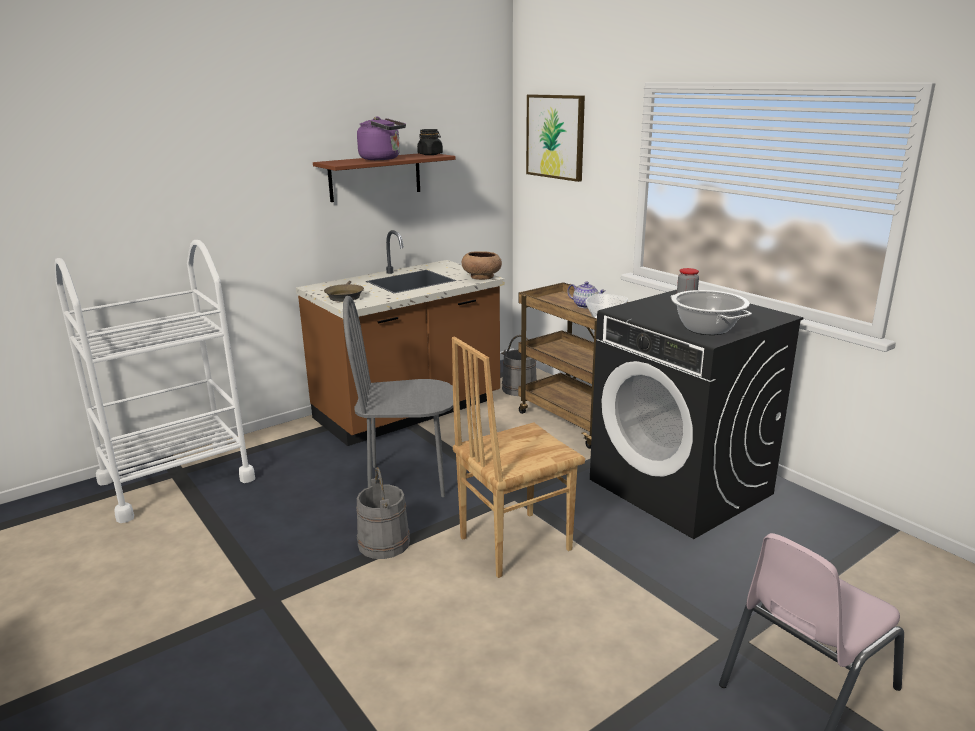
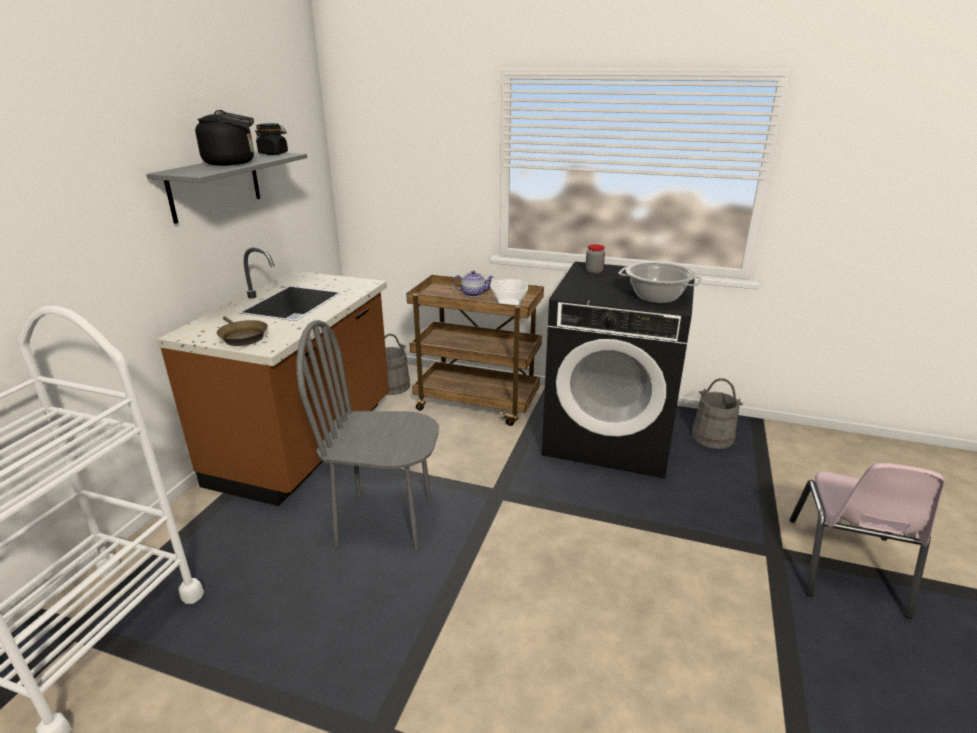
camera: 35 degrees left, 5 degrees up
(375, 177) = (215, 186): brown shelf -> grey shelf
(382, 159) = (233, 163): purple kettle -> black kettle
(384, 543) = (433, 600): grey bucket -> grey bucket (712, 437)
(407, 481) = (385, 521): grey chair -> grey chair turned 45 degrees clockwise
(481, 276) = (361, 283): brown bowl -> none
(513, 543) = (546, 543): brown chair -> none
(555, 136) = (388, 127): picture -> none

